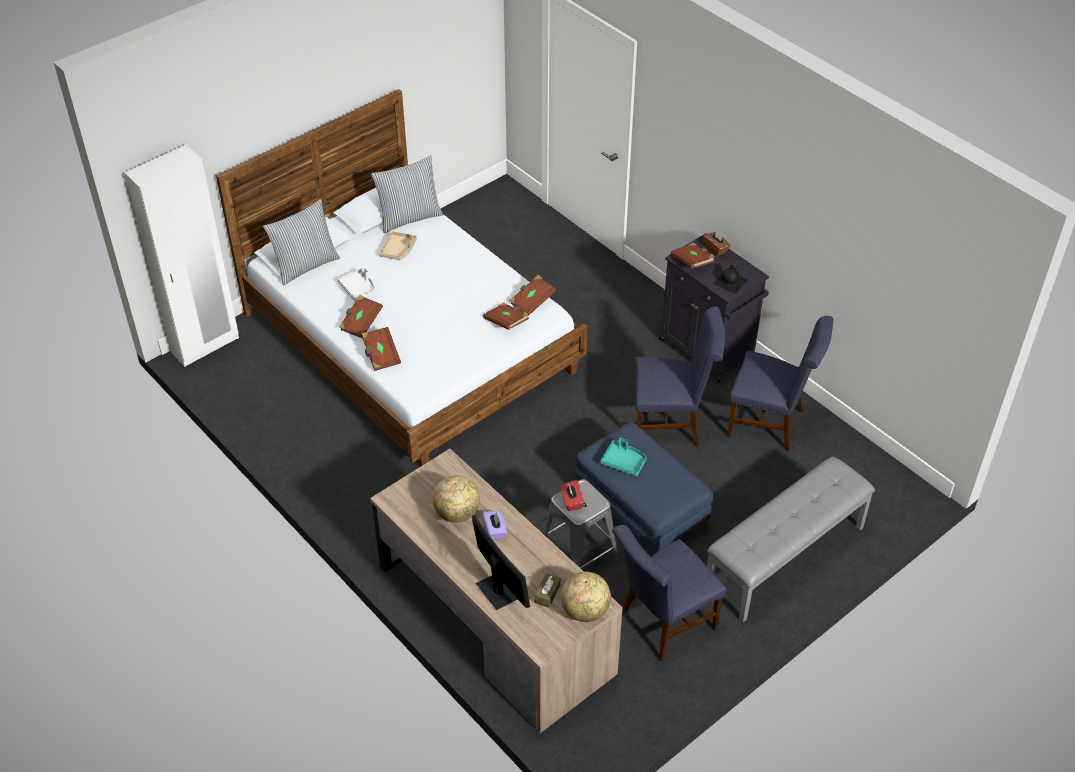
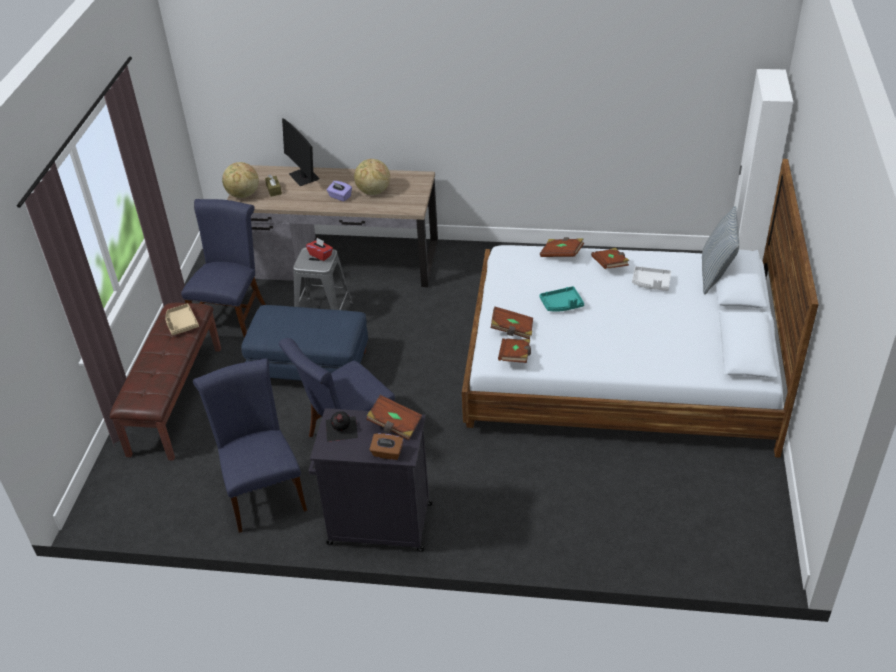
camera: 140 degrees right, 5 degrees down
(398, 250) = (676, 328): beige tray -> beige tray (181, 324)
(409, 218) = (715, 358): pillow -> none
(498, 591) = (304, 177): monitor -> monitor turned 45 degrees clockwise
(623, 462) = (322, 320): turquoise tray -> turquoise tray (561, 304)
(771, 423) = (263, 493): blue chair -> blue chair turned 90 degrees clockwise
(785, 558) = (175, 399): grey bench -> brown bench

